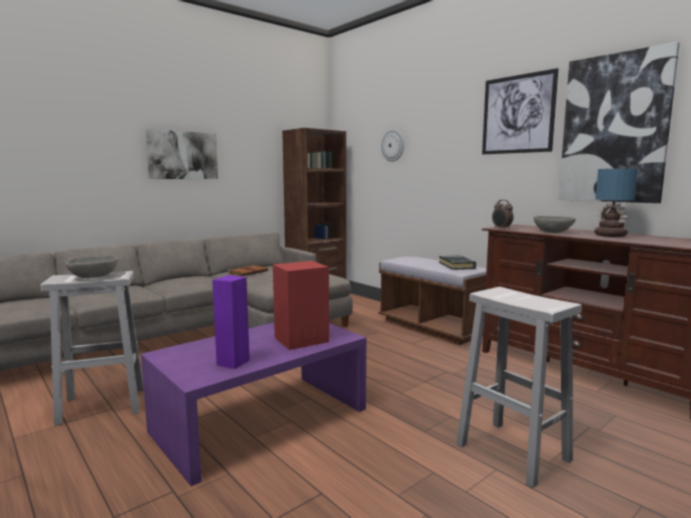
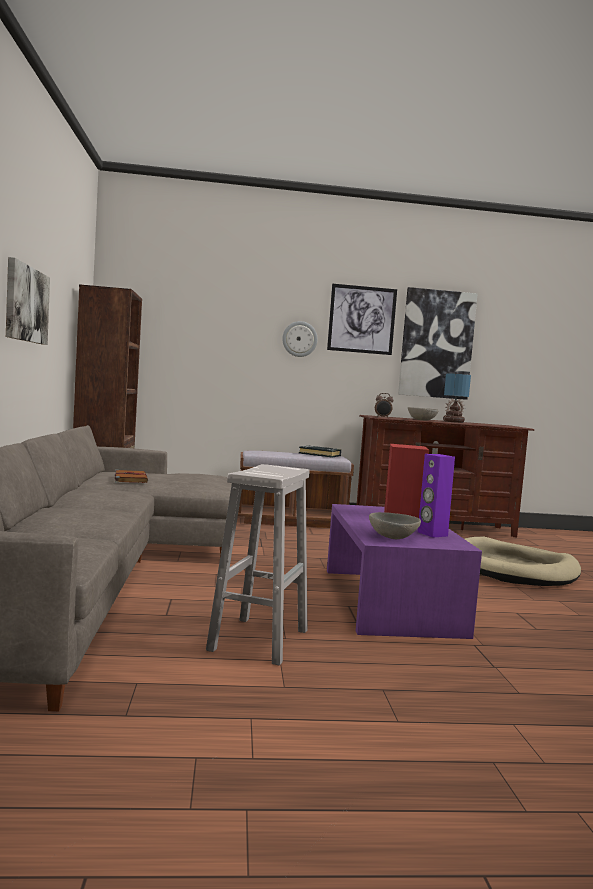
camera: 55 degrees left, 5 degrees down
(93, 277) = (276, 471): grey bowl -> grey bowl (393, 537)
(393, 145) = (212, 326): wall clock -> wall clock (299, 339)
(514, 452) = (513, 569): white stool -> beige dog bed

